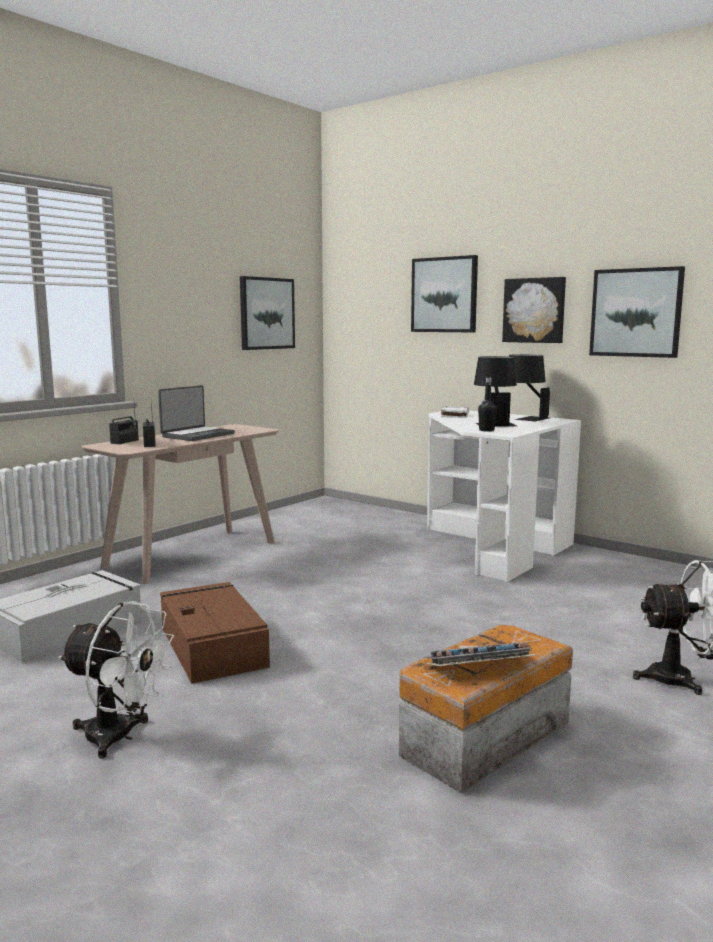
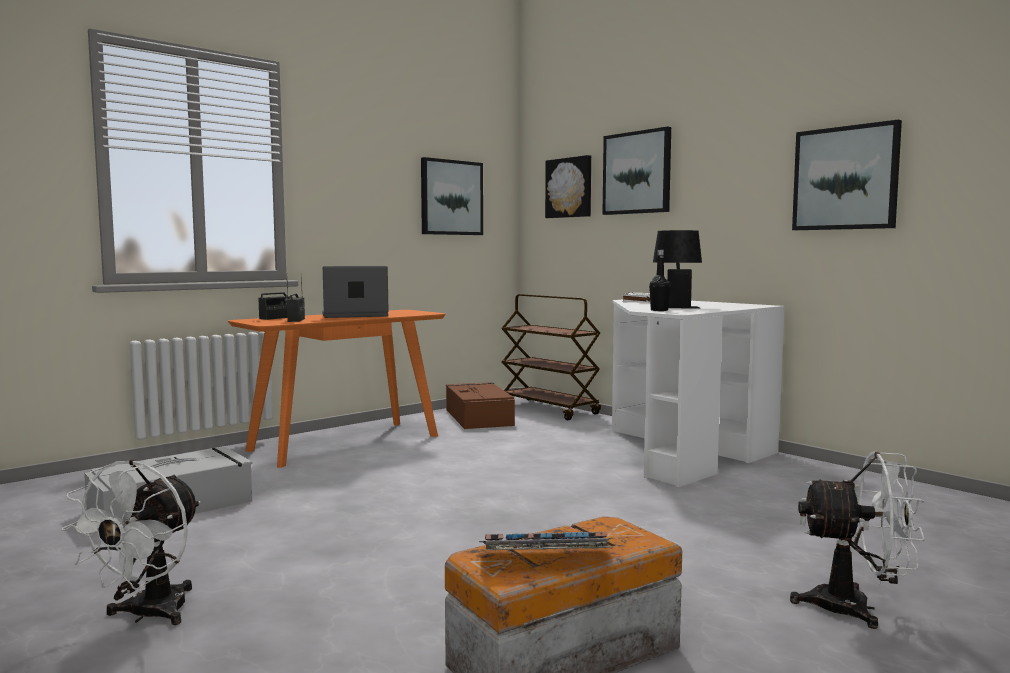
camera: 10 degrees right, 5 degrees down
(119, 737) = (147, 615): white fan -> white fan turned 75 degrees clockwise
(192, 554) = (345, 443): beige console table -> orange console table
(197, 435) = (354, 315): laptop -> laptop turned 150 degrees counterclockwise
(212, 646) = (308, 530): brown storage box -> brown storage box (478, 417)
(361, 509) = (549, 409): none -> brown cart
(525, 418) = (719, 303): black table lamp -> none
(534, 310) = (732, 183): picture -> picture (569, 188)

